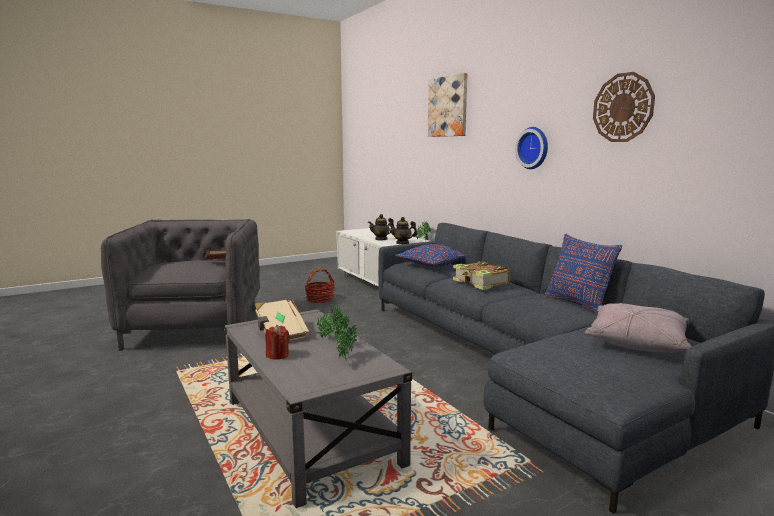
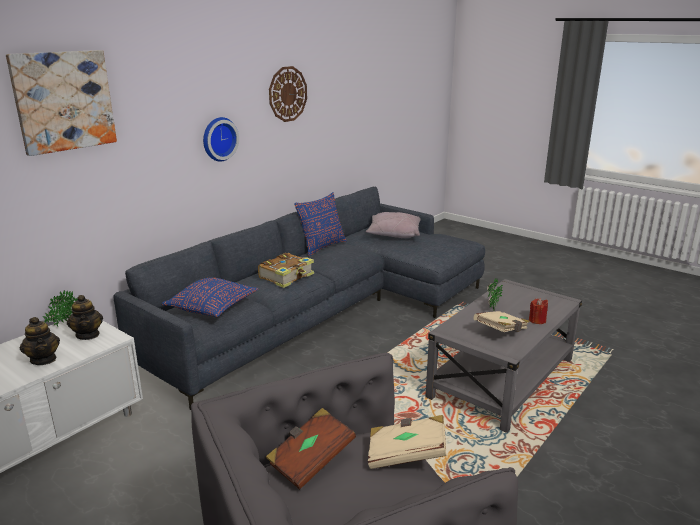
camera: 110 degrees left, 10 degrees up
(187, 271) = (406, 455): none -> beige book
(320, 299) = (135, 491): basket -> none
(344, 359) = (514, 298): potted plant -> none

